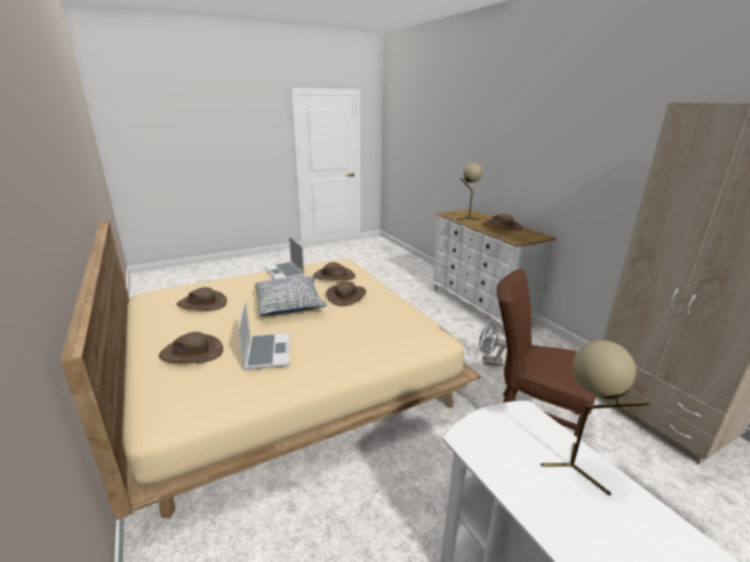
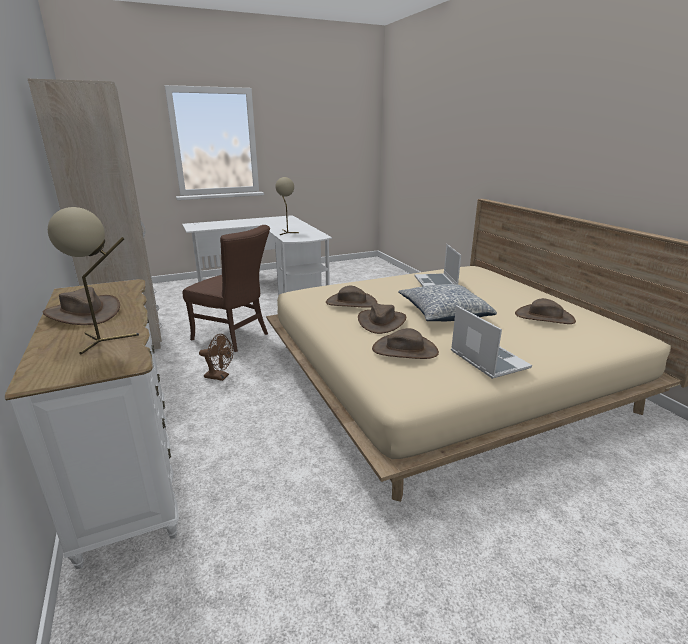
camera: 175 degrees left, 0 degrees up
(192, 352) = (493, 284): brown hat -> brown hat (351, 303)
(489, 362) = (220, 377): grey fan -> brown fan

